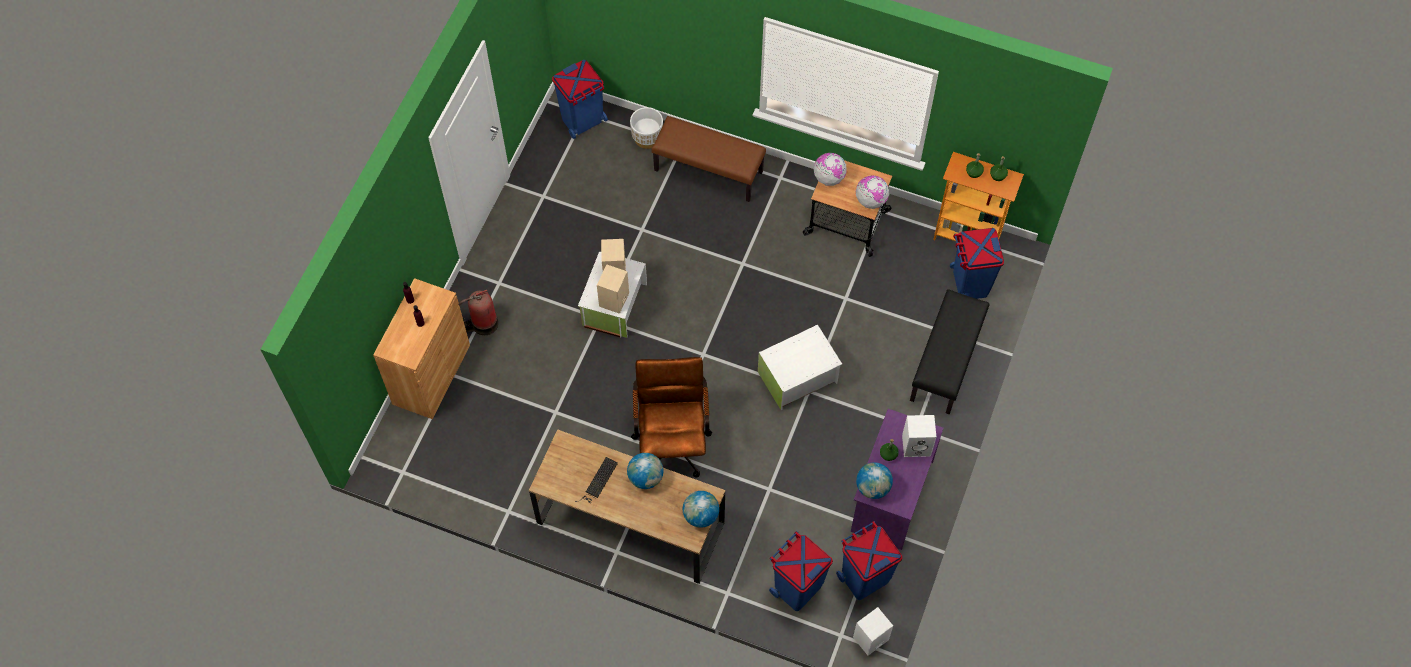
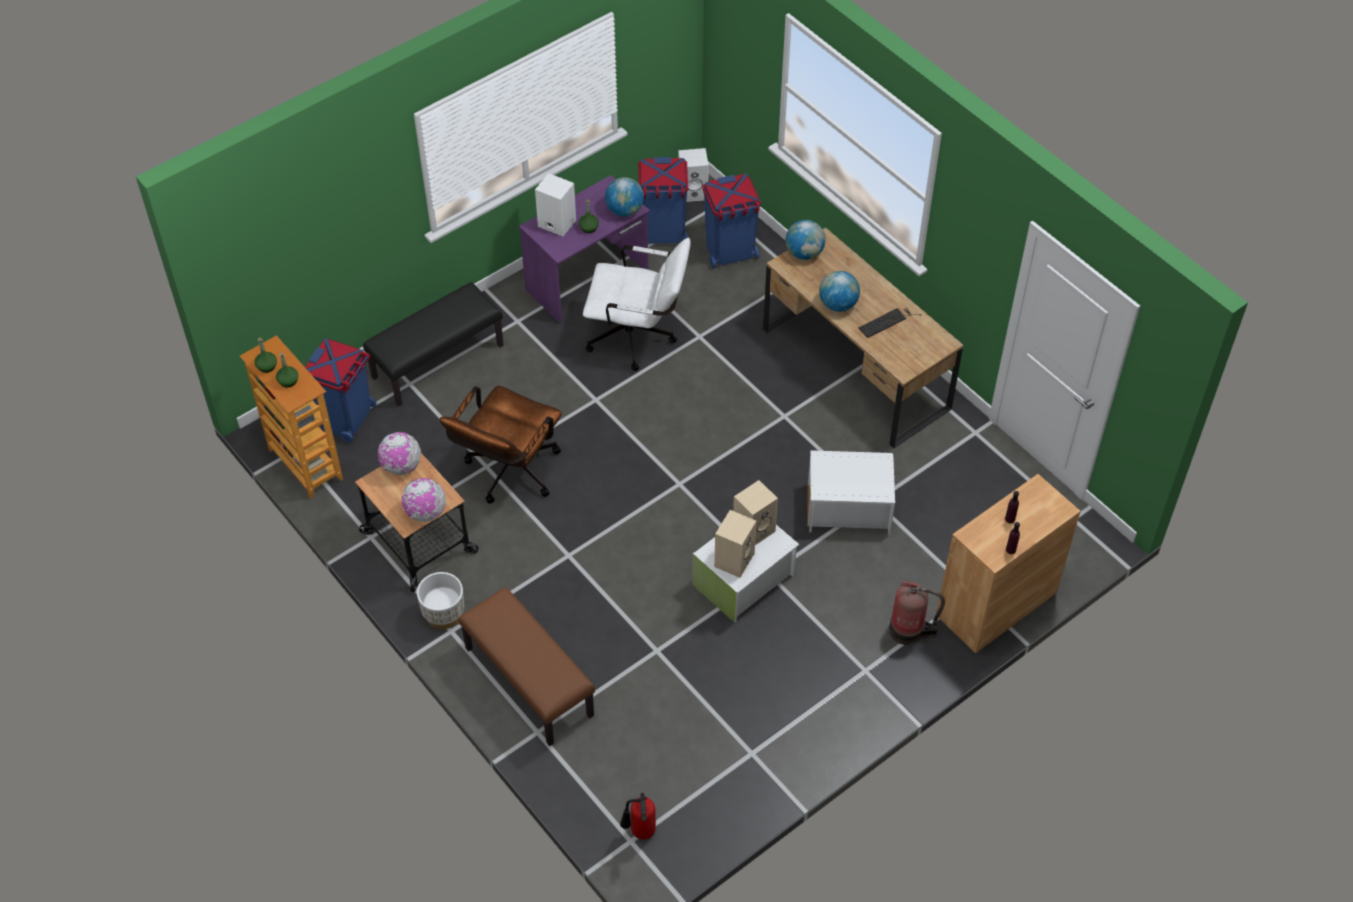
camera: 150 degrees left, 10 degrees down
(583, 120) = (639, 832): blue trash can -> fire extinguisher
(647, 138) = (573, 764): white planter -> white planter (444, 614)
(672, 439) = (766, 420): brown office chair -> brown office chair (508, 475)
(798, 378) = (596, 415): white storage box -> white storage box (848, 508)
(814, 462) = (638, 338): none -> white office chair

